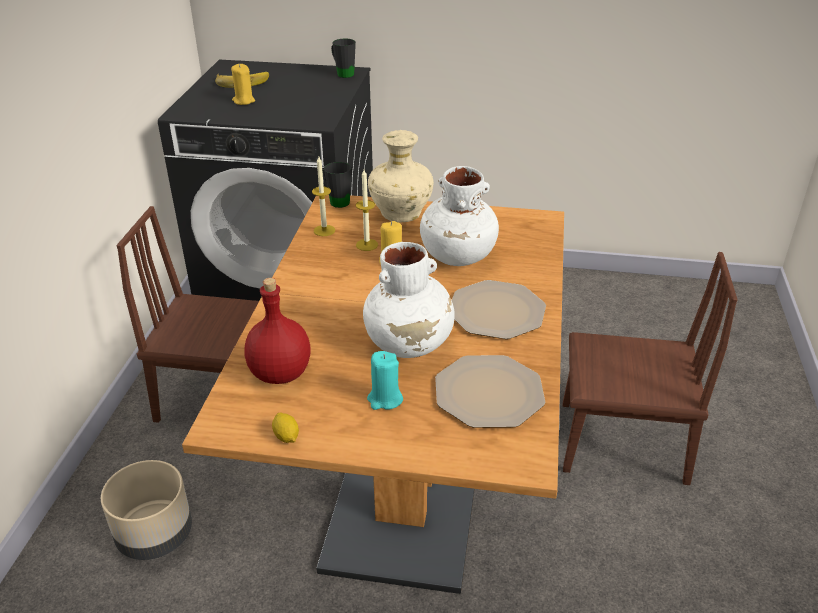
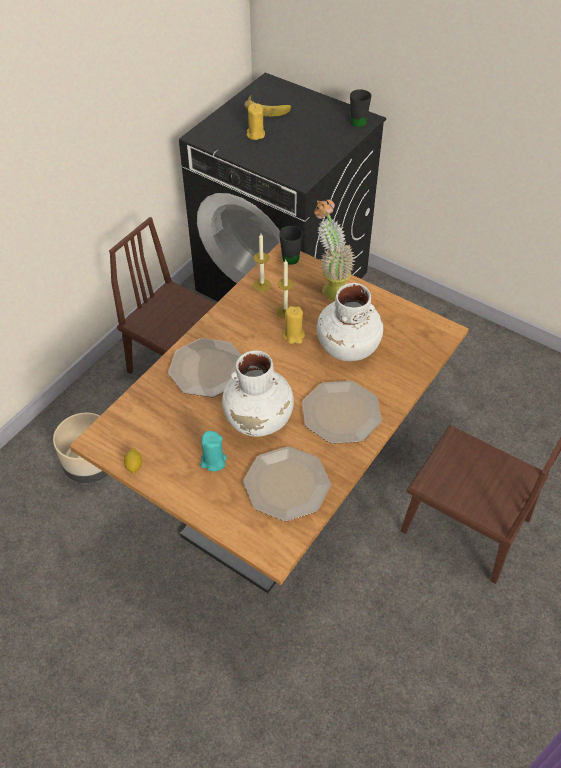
camera: 25 degrees right, 15 degrees up
(281, 374) = (158, 412): red bottle -> none
(313, 317) = (206, 369): none -> plate
(400, 214) = (330, 287): beige vase -> potted plant

